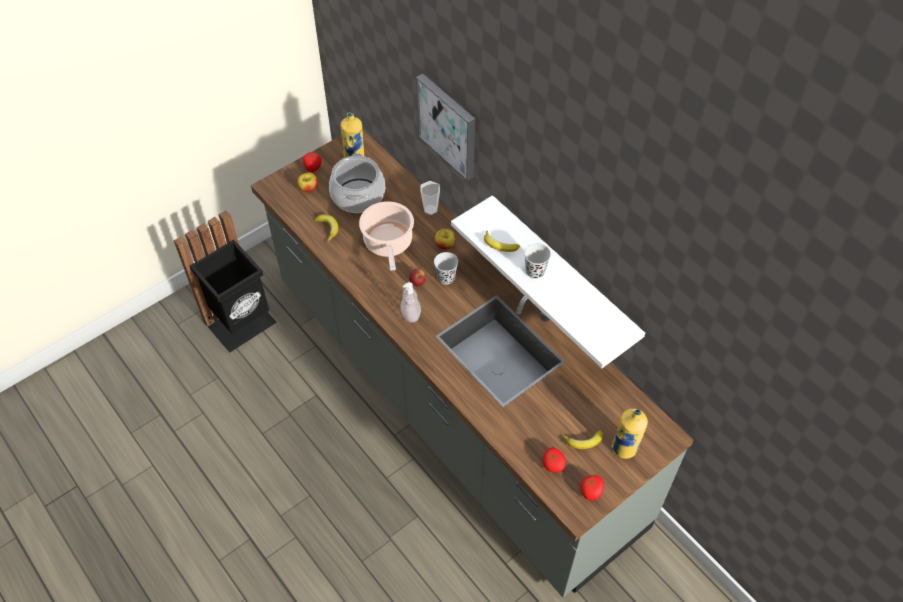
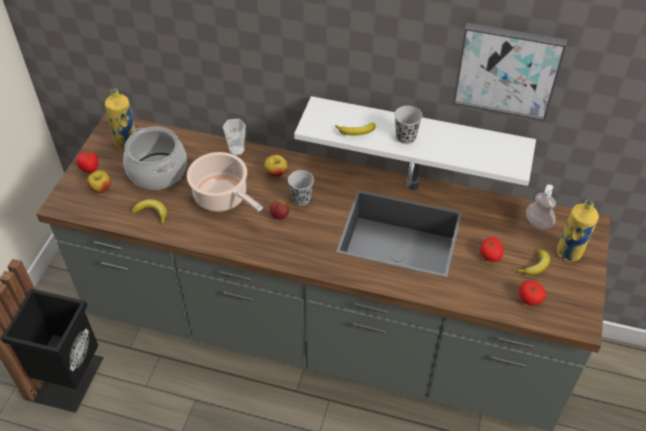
camera: 35 degrees left, 5 degrees down
(411, 314) = (297, 245): soap dispenser -> soap dispenser (538, 223)
(448, 125) = (238, 47): picture -> picture (507, 70)
(591, 491) = (577, 302): tomato -> tomato (490, 255)

